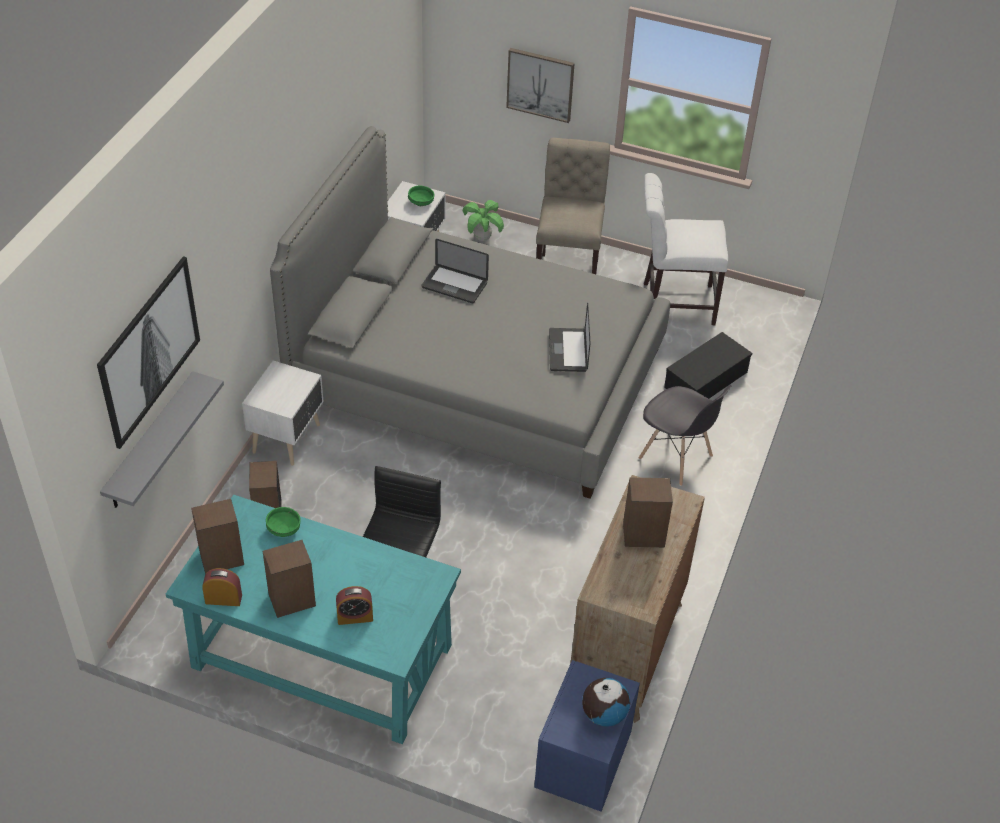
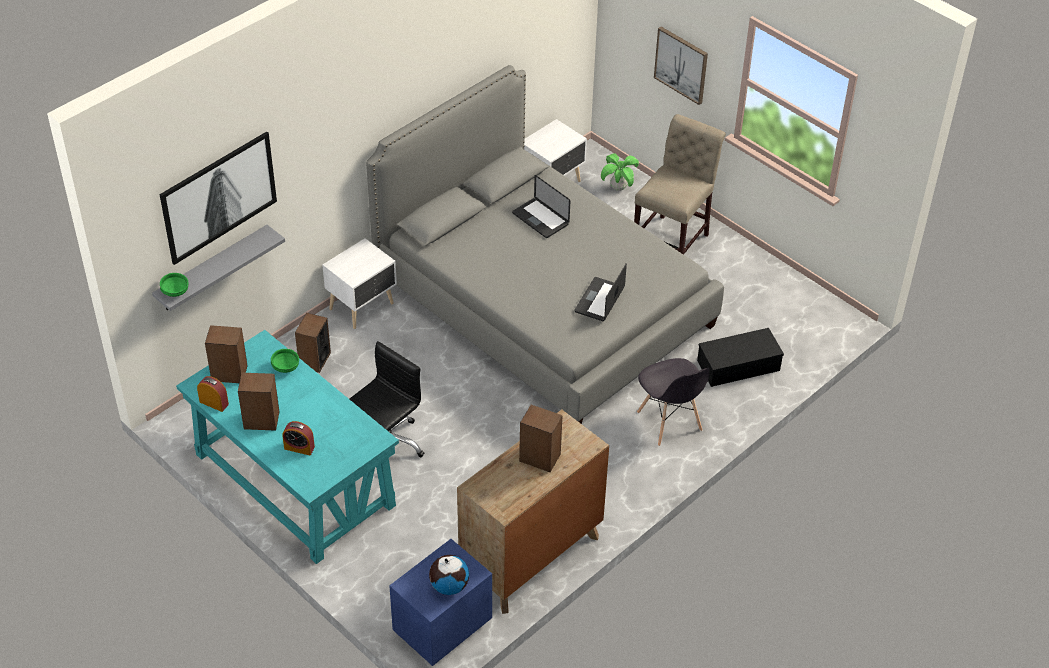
camera: 25 degrees right, 0 degrees up
(421, 203) = (561, 142): green bowl -> green bowl (175, 292)
(673, 302) = (752, 291): white chair -> none

